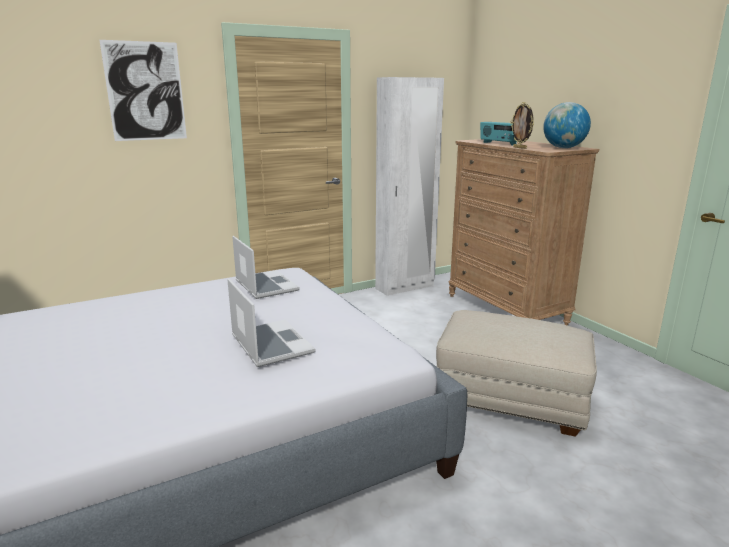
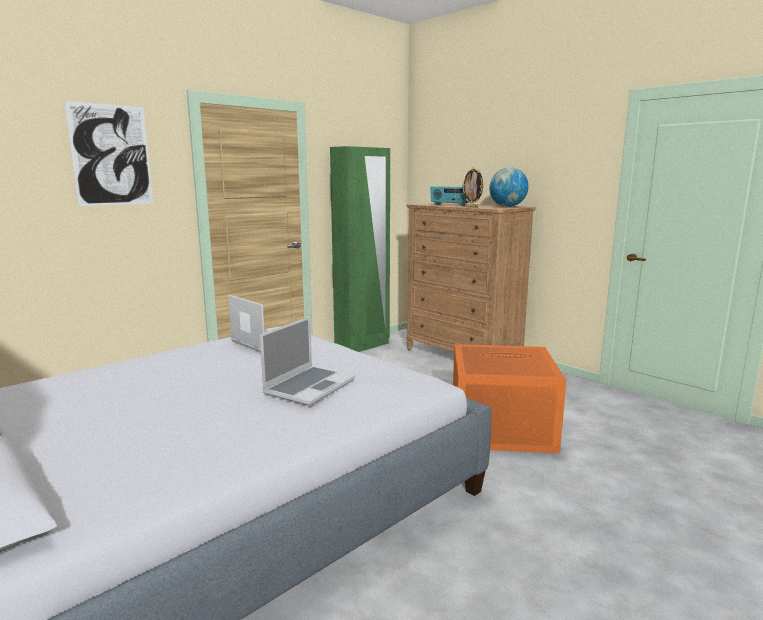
camera: 15 degrees left, 5 degrees down
(270, 344) = (309, 386): laptop -> laptop turned 75 degrees clockwise
(405, 287) = (362, 346): white wardrobe -> green wardrobe
(509, 400) = (499, 428): beige ottoman -> orange storage box

